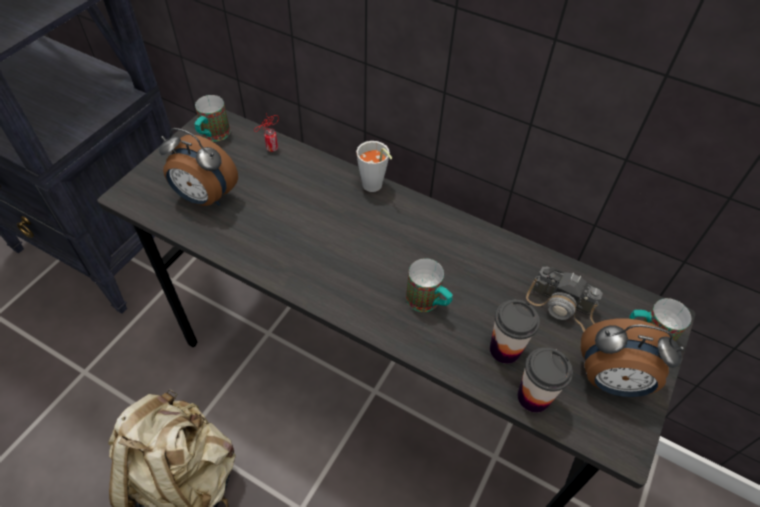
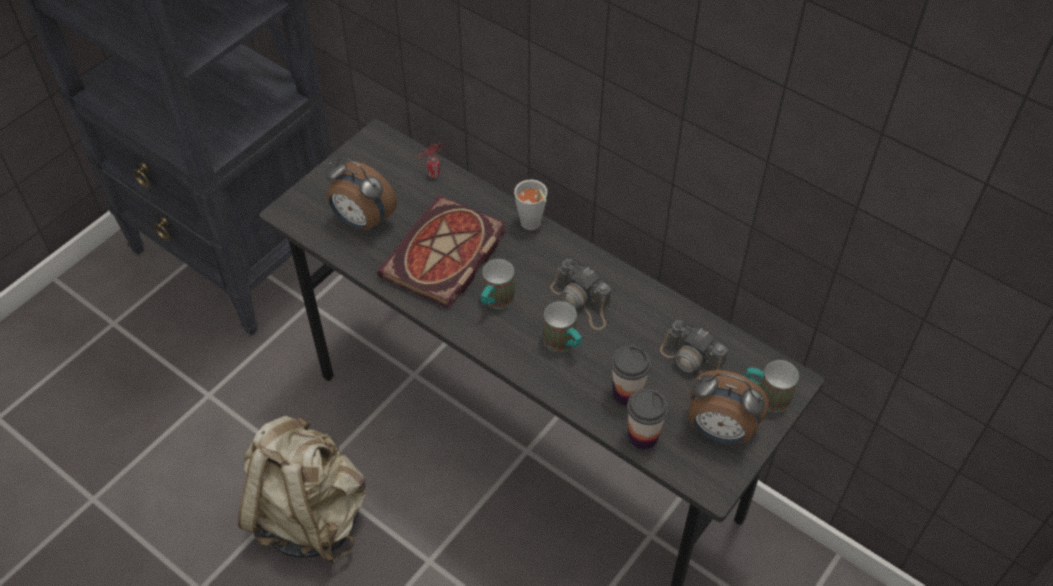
camera: 10 degrees right, 0 degrees up
(213, 136) = (375, 156): mug -> mug (495, 302)
(292, 225) = (444, 257): none -> book
(437, 256) = (582, 301): none -> camera

